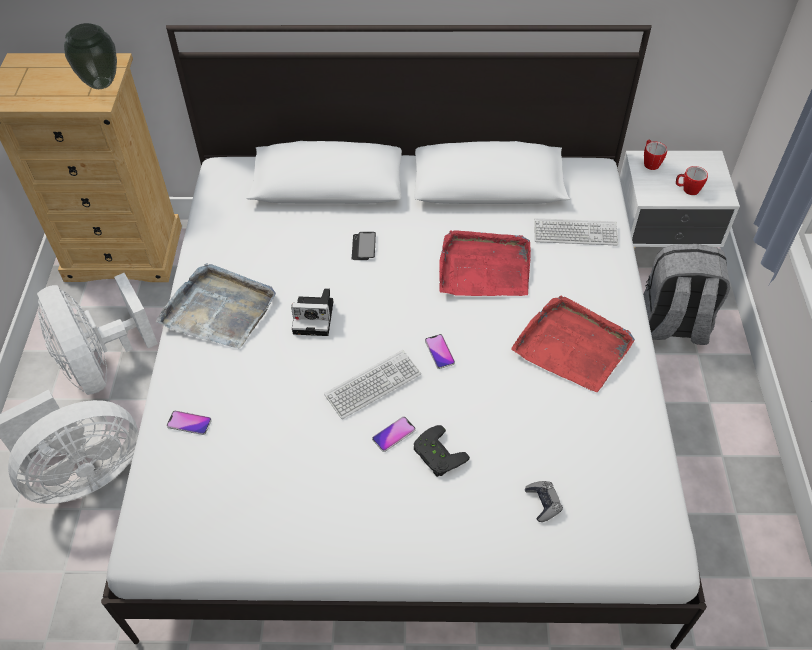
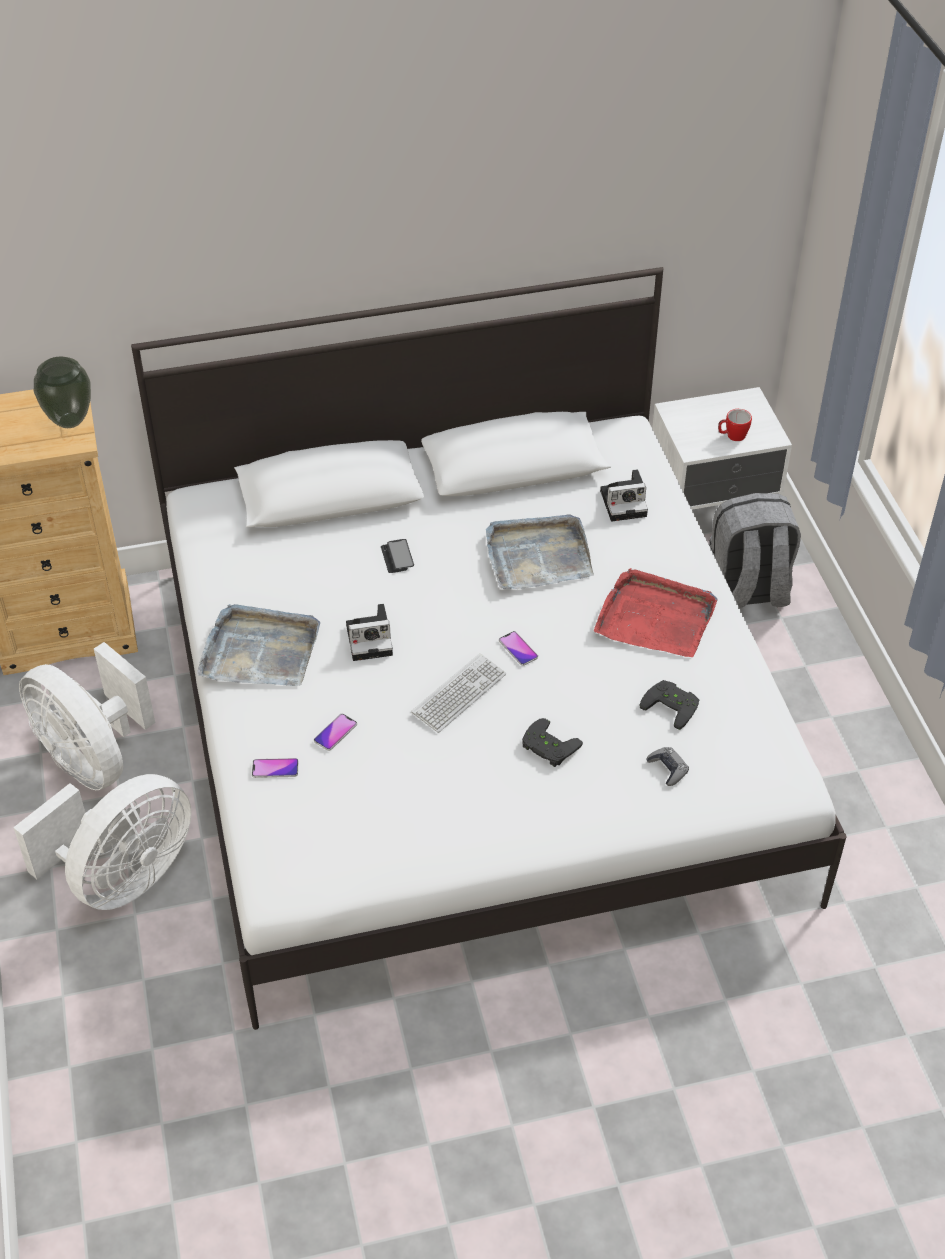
camera: 15 degrees left, 5 degrees down
(394, 434) = (497, 737): phone -> phone (335, 733)
(483, 268) = (537, 556): red tray -> grey tray
(566, 436) = (673, 705): none -> black game controller
(575, 233) = (625, 502): keyboard -> camera
(650, 162) = (684, 413): mug -> none

